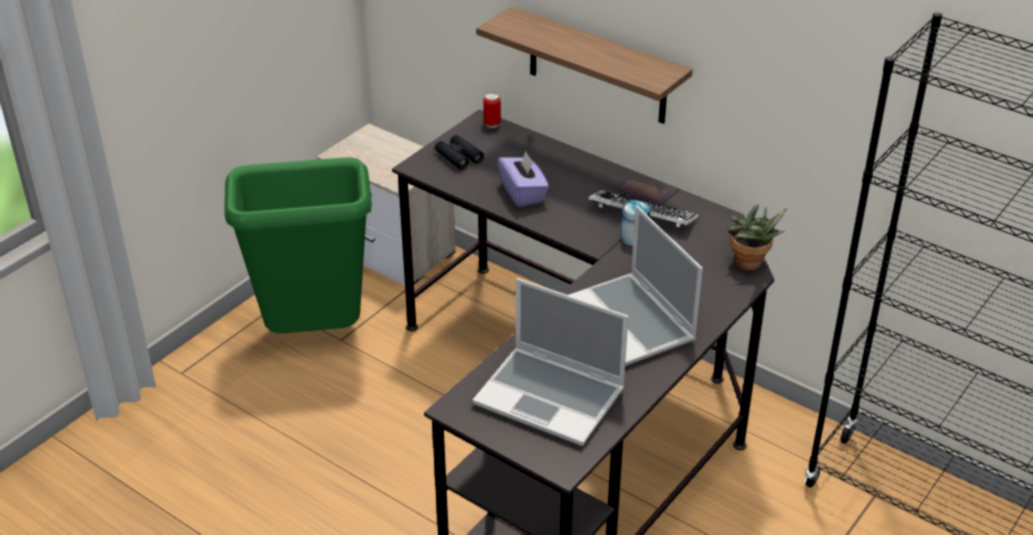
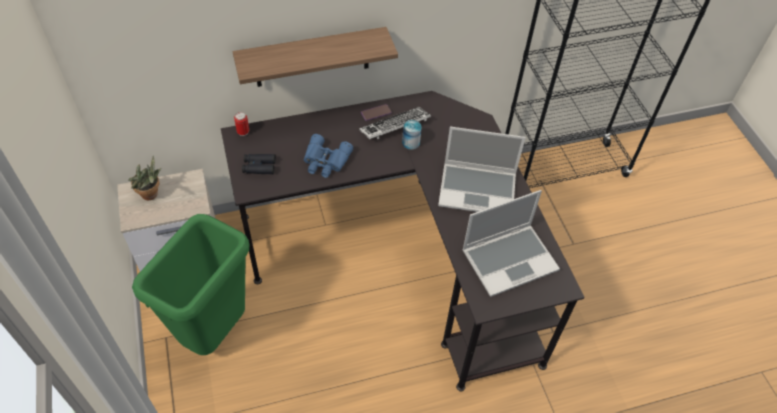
camera: 55 degrees left, 15 degrees up
(523, 193) = (325, 161): purple tissue box -> blue binoculars
(749, 265) = (474, 116): potted plant -> potted plant (152, 195)

